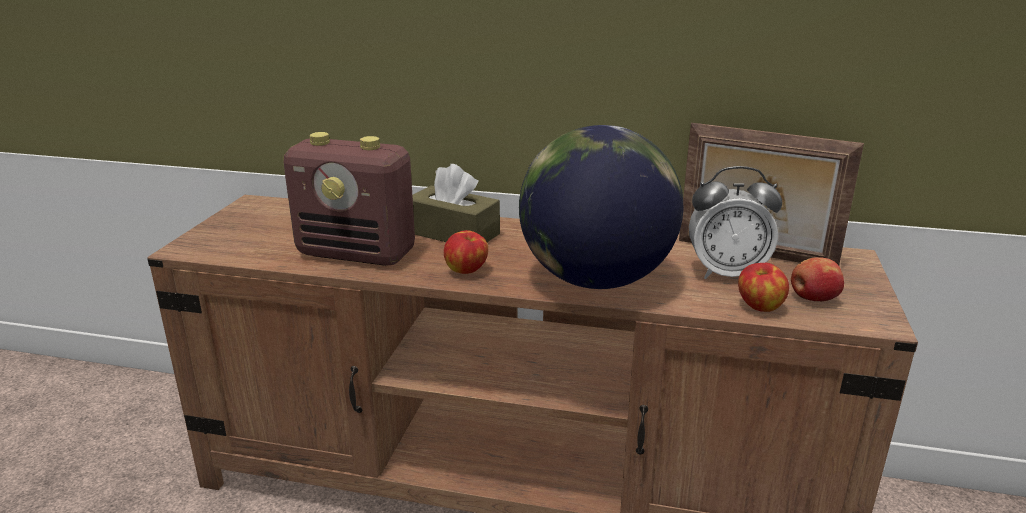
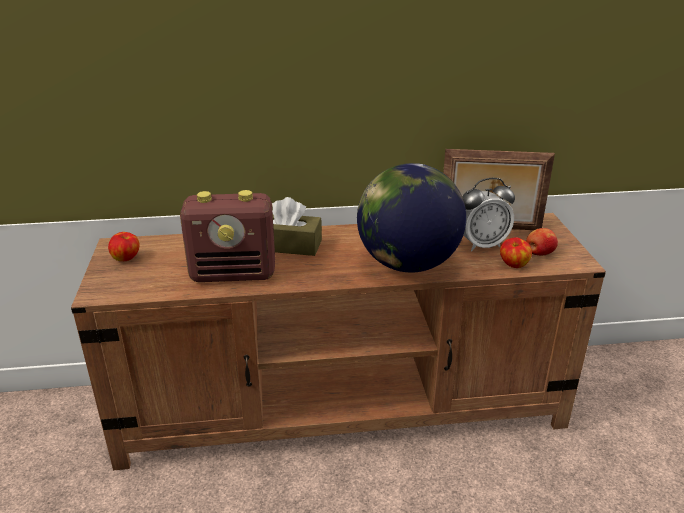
camera: 20 degrees left, 5 degrees up
(467, 271) = (321, 273): apple -> apple (126, 258)

